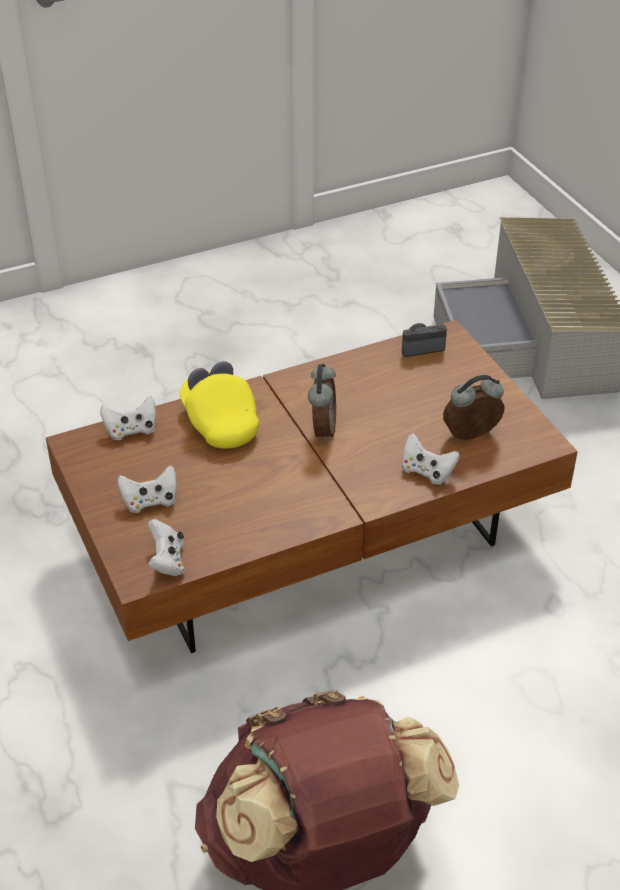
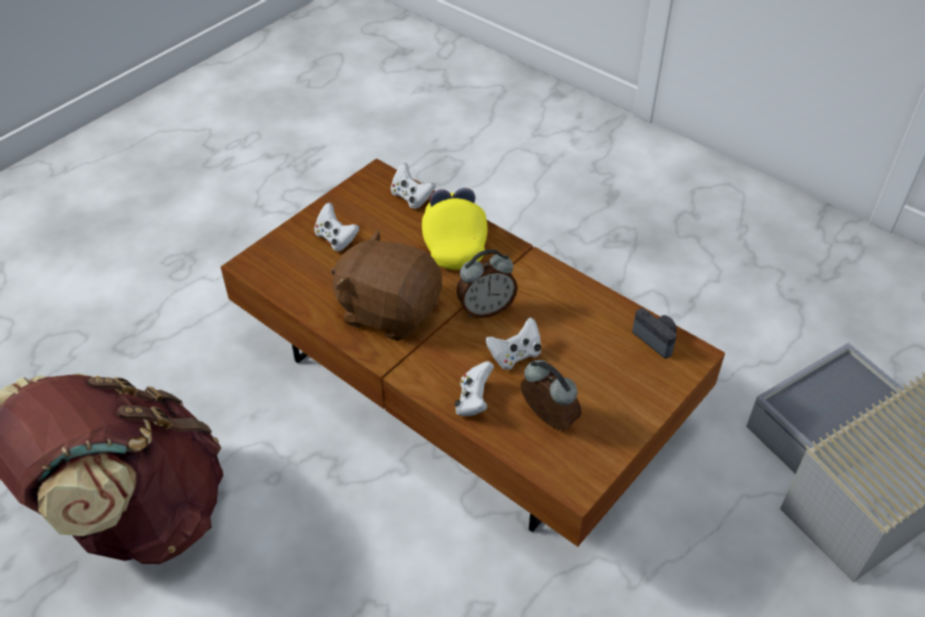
camera: 65 degrees right, 5 degrees up
(167, 561) = (275, 273): white game controller -> white game controller (515, 355)
(219, 422) = (454, 242): yellow cap -> yellow cap turned 45 degrees counterclockwise
(280, 492) = (389, 310): none -> brown plush toy

